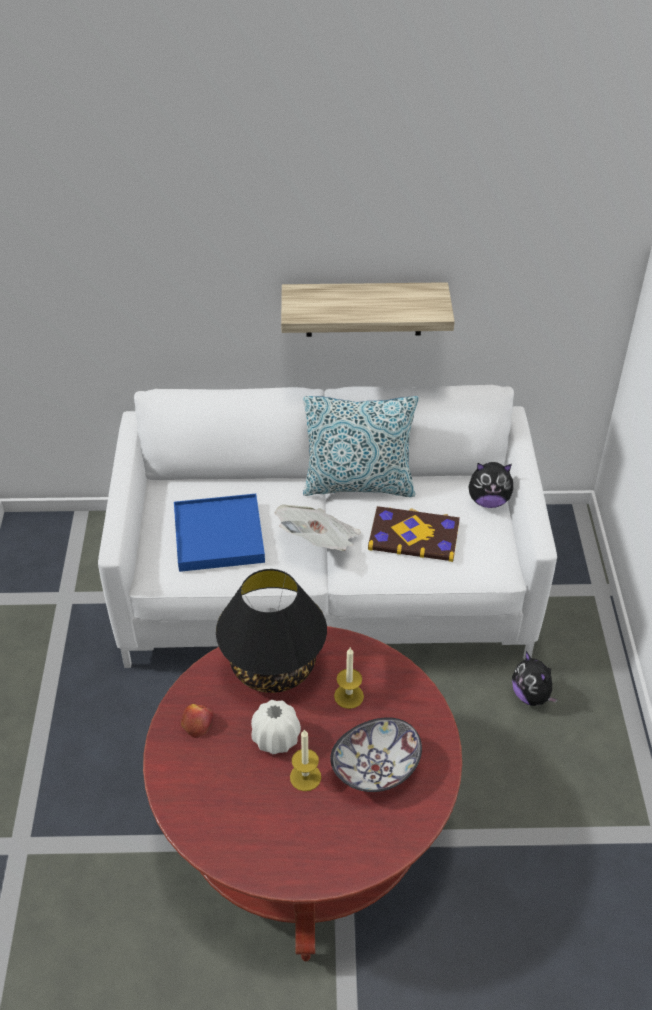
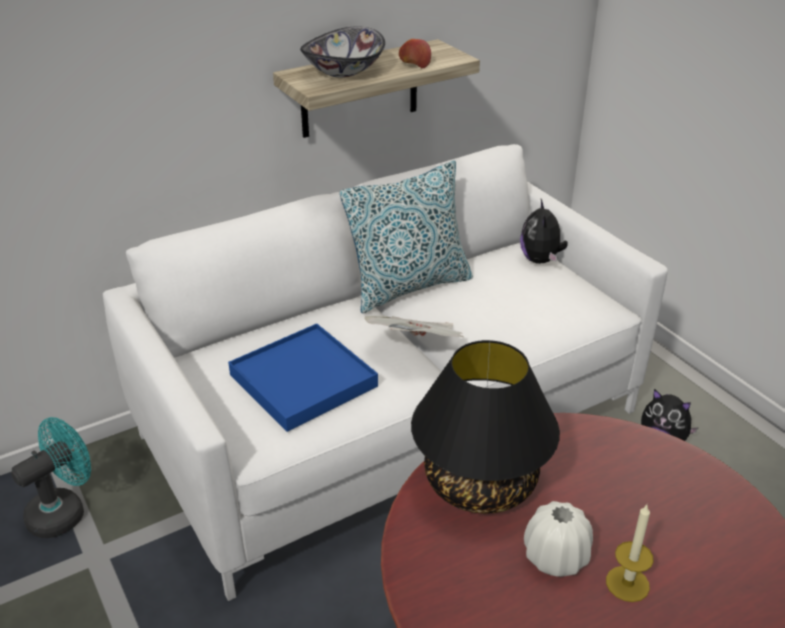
camera: 30 degrees left, 10 degrees down
(64, 556) = (64, 511): none -> turquoise fan
(197, 723) = (451, 585): apple -> apple (414, 63)
(349, 696) = (587, 477): candle -> none
(375, 769) = (688, 537): bowl -> bowl (344, 72)
(414, 535) = (504, 309): book -> none
(488, 501) = (541, 260): plush toy -> plush toy turned 120 degrees clockwise

